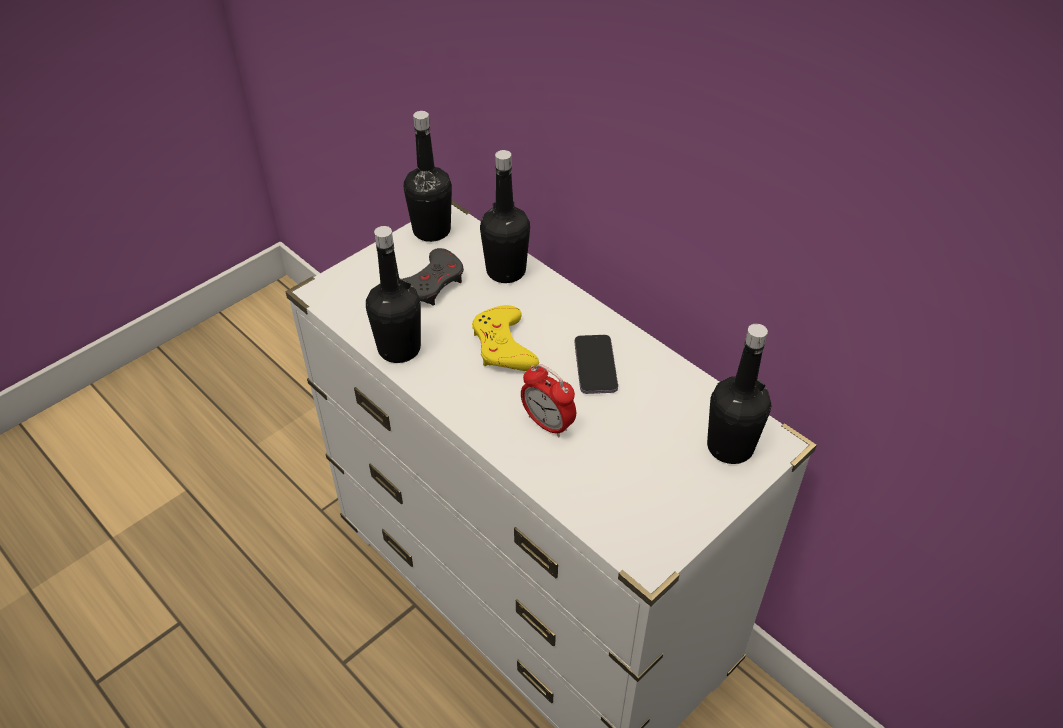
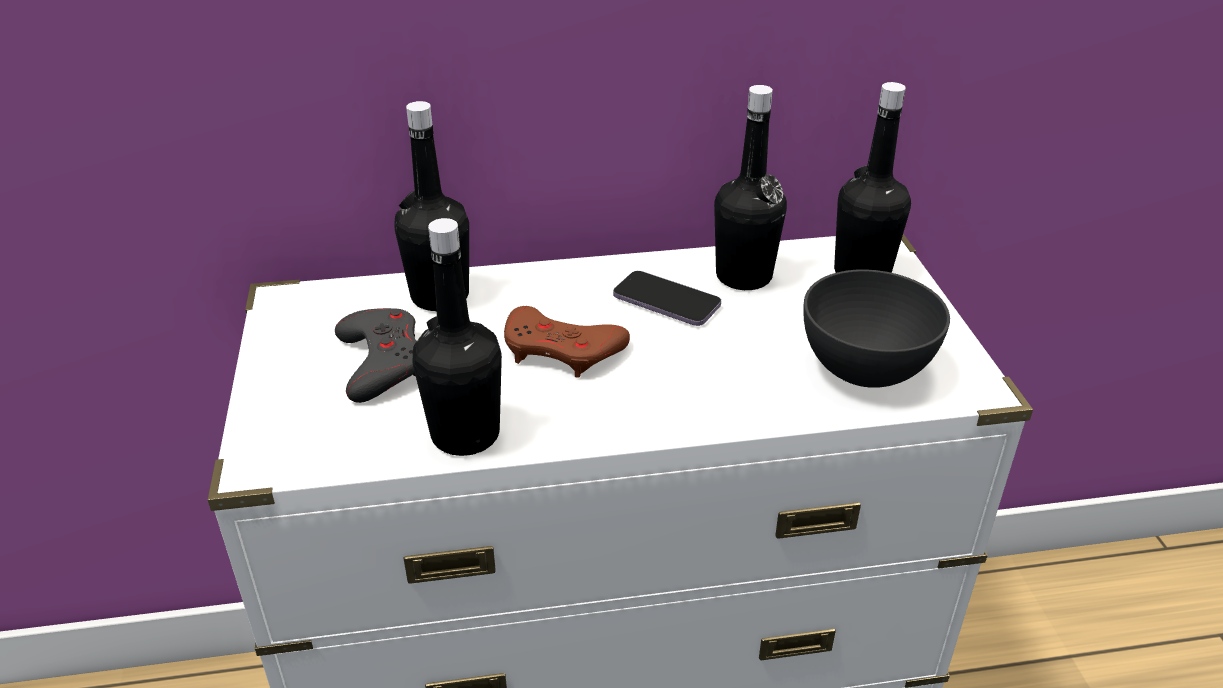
camera: 55 degrees left, 10 degrees down
(431, 230) = (288, 319): black bottle -> black bottle (743, 276)
(503, 346) = (562, 350): yellow game controller -> brown game controller
(548, 424) = (720, 370): alarm clock -> none
(613, 492) = (864, 369): none -> grey bowl

